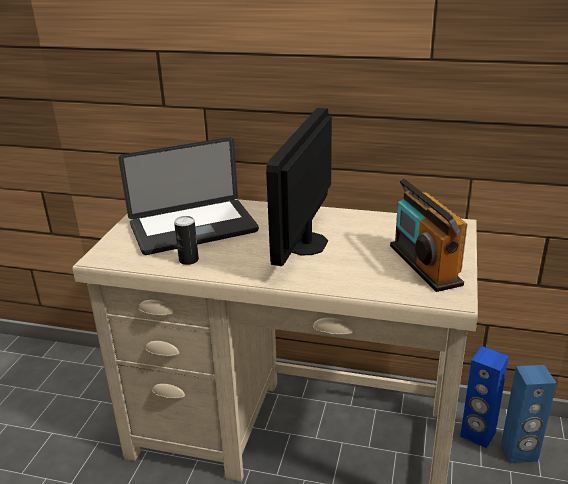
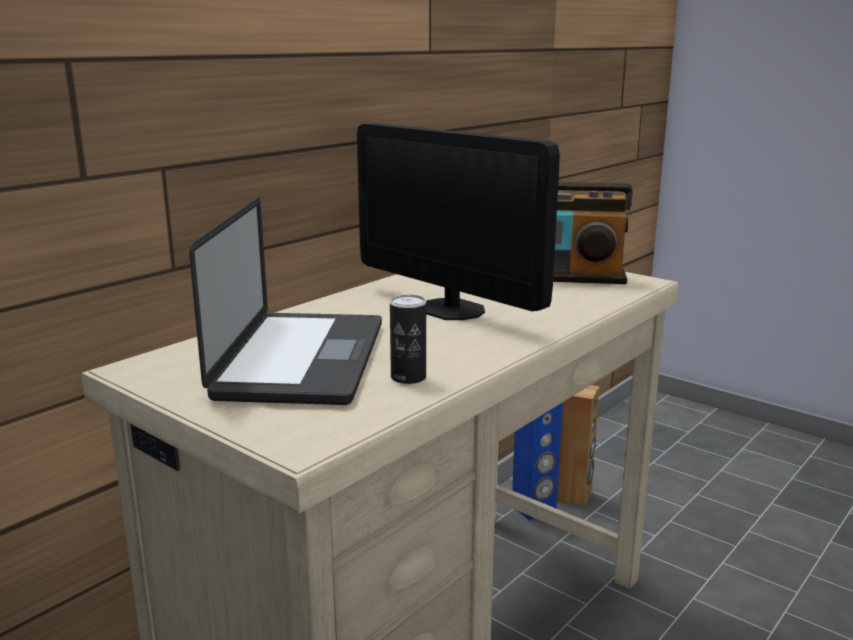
camera: 65 degrees left, 10 degrees down
(519, 452) = (574, 496): blue speaker -> brown speaker

